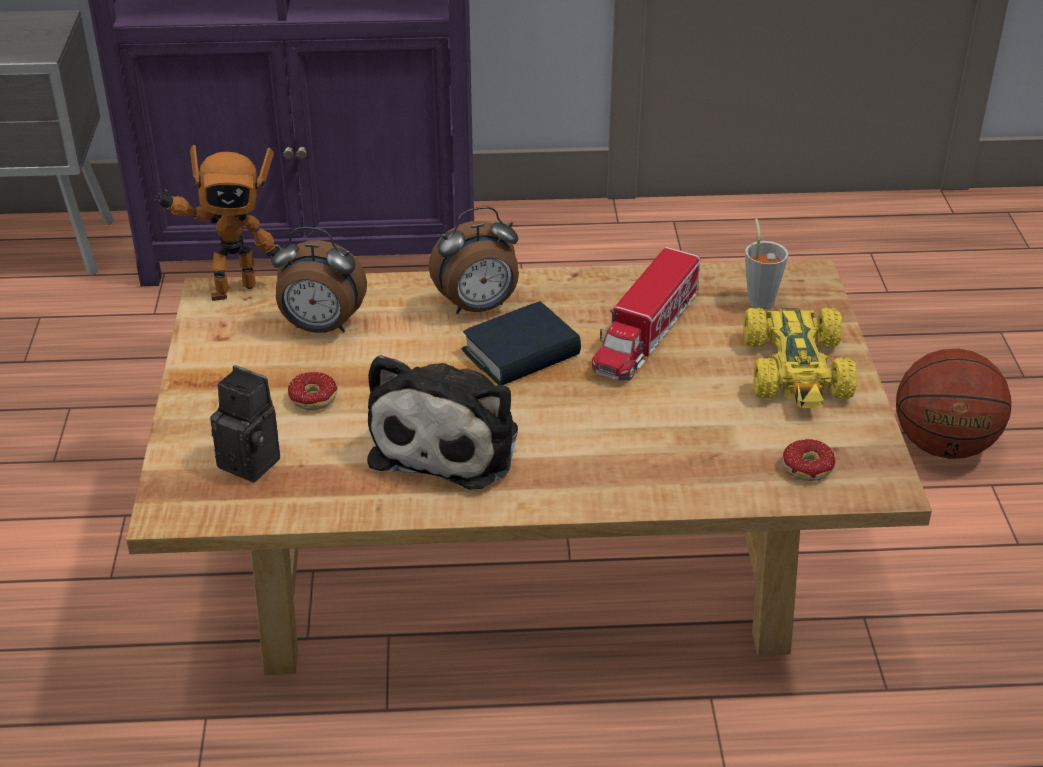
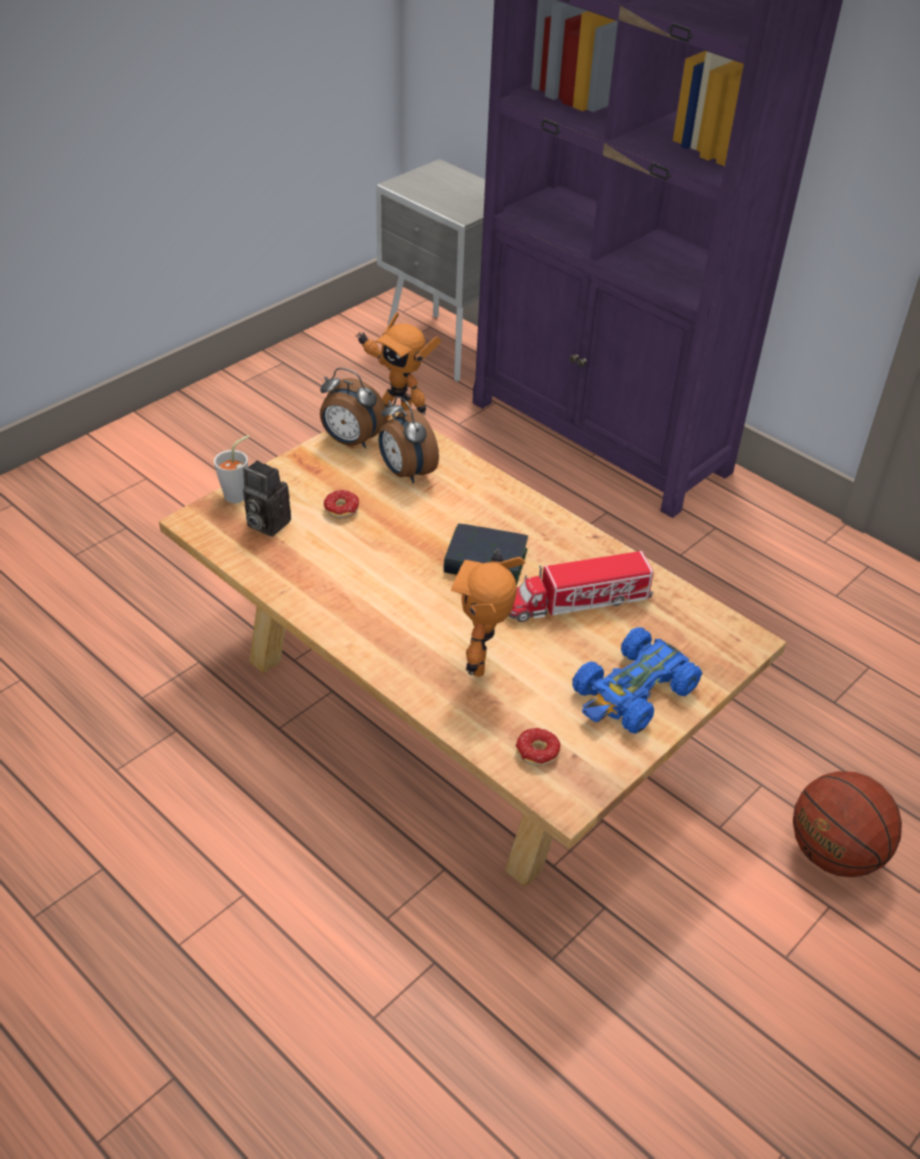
camera: 45 degrees right, 5 degrees up
(254, 461) = (265, 523): camera -> camera turned 135 degrees clockwise
(449, 442) = (369, 583): plush toy -> none
(478, 307) = (506, 518): alarm clock -> alarm clock (351, 441)
(655, 433) = (484, 663): none -> toy robot
(760, 298) = (688, 631): grey cup -> grey cup (239, 494)
(797, 370) = (633, 692): yellow toy car -> blue toy car

